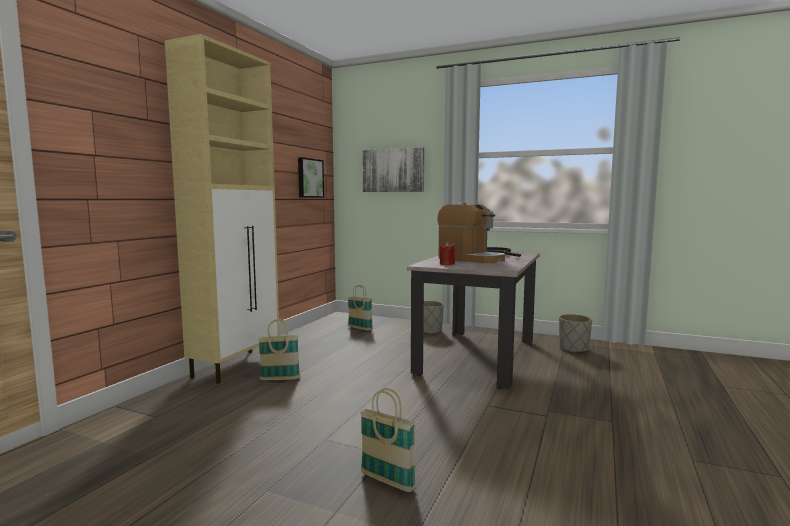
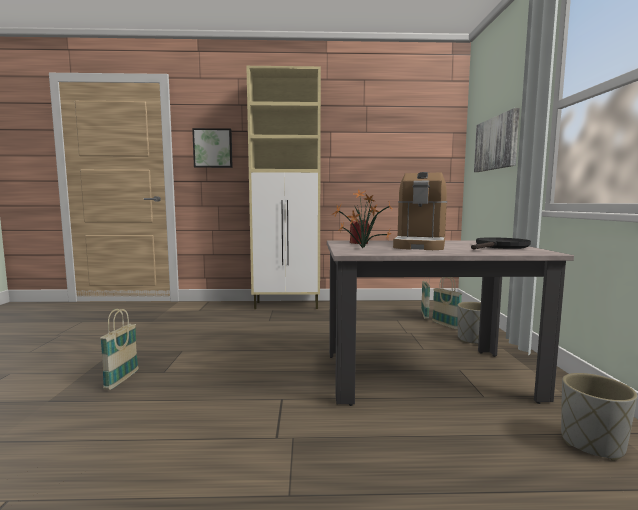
camera: 65 degrees right, 0 degrees up
(280, 379) = (275, 319): basket -> basket (445, 325)
(309, 178) = (418, 161): picture -> picture (213, 148)
(482, 266) = (361, 248): none -> potted plant

